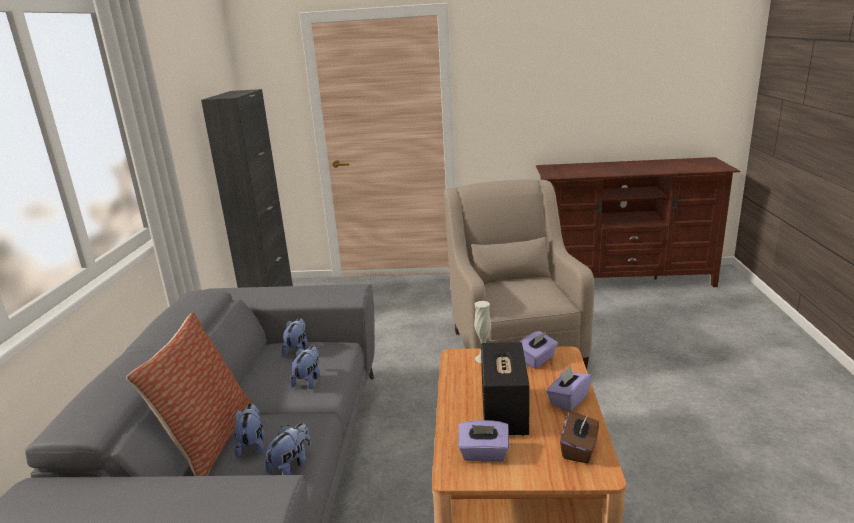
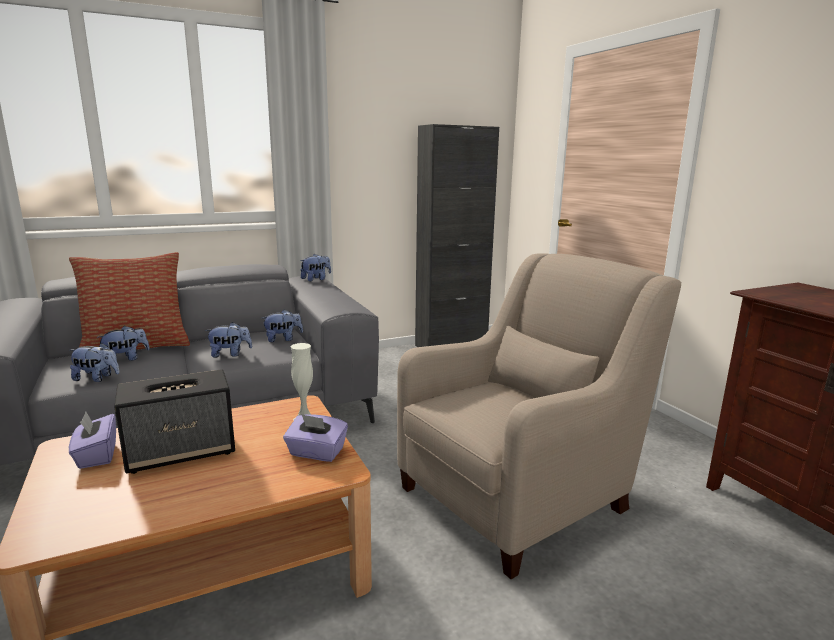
camera: 60 degrees right, 5 degrees down
(226, 290) = (316, 279): none -> plush toy
(568, 400) = (215, 492): purple tissue box -> none
(579, 449) = (94, 517): brown tissue box -> none

